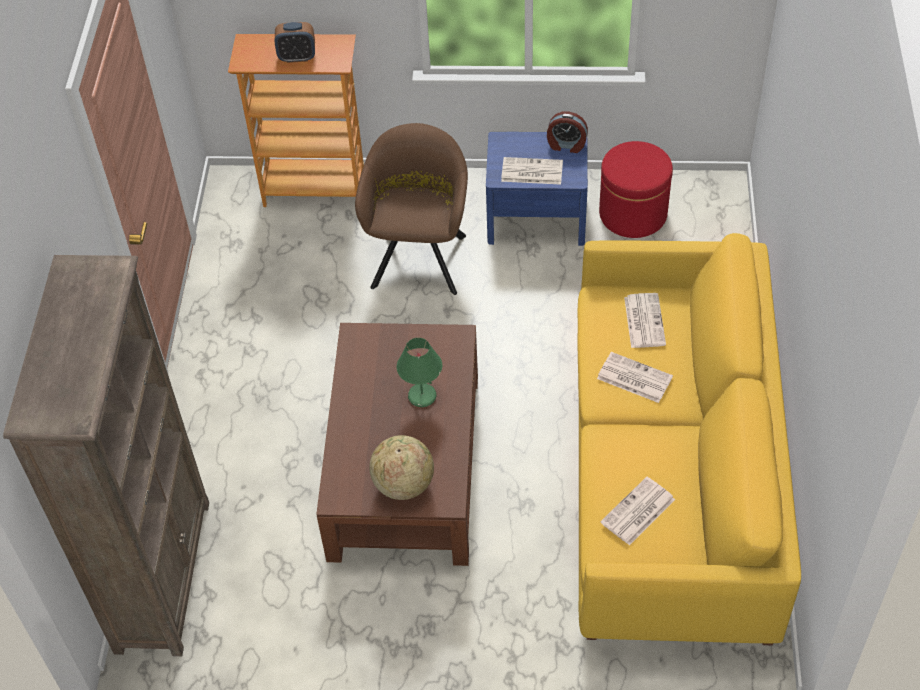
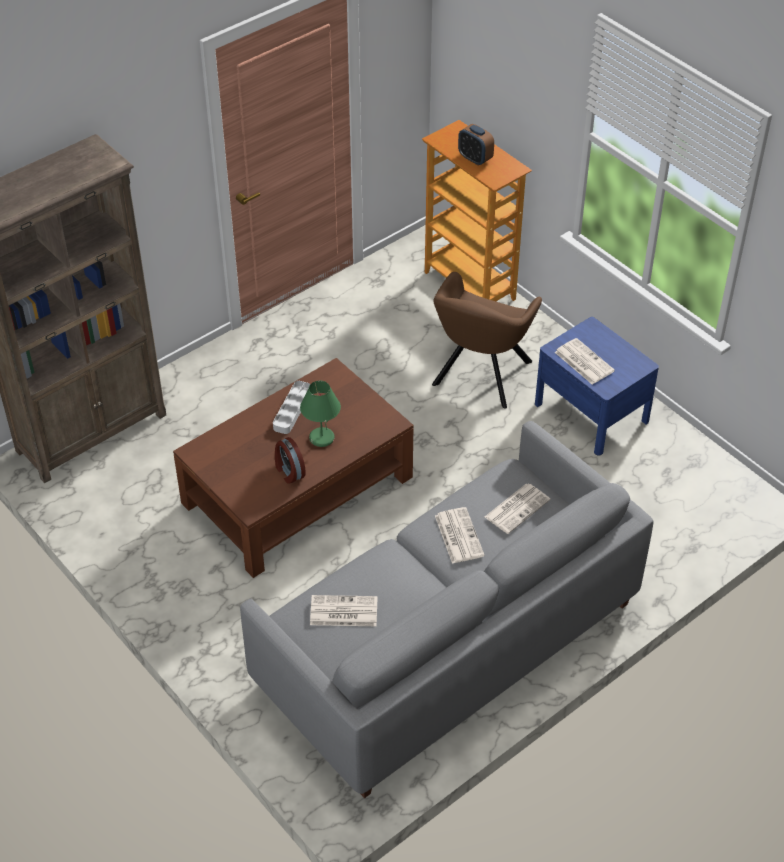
camera: 45 degrees right, 5 degrees down
(366, 394) = (292, 410): none -> grey tray
(403, 484) = (241, 477): globe -> none
(420, 256) = (479, 376): brown armchair -> brown armchair turned 150 degrees clockwise
(566, 145) = (632, 363): alarm clock -> alarm clock (289, 471)
(633, 214) = (662, 463): red ottoman -> none
(671, 478) = (447, 643): yellow sofa -> grey sofa

